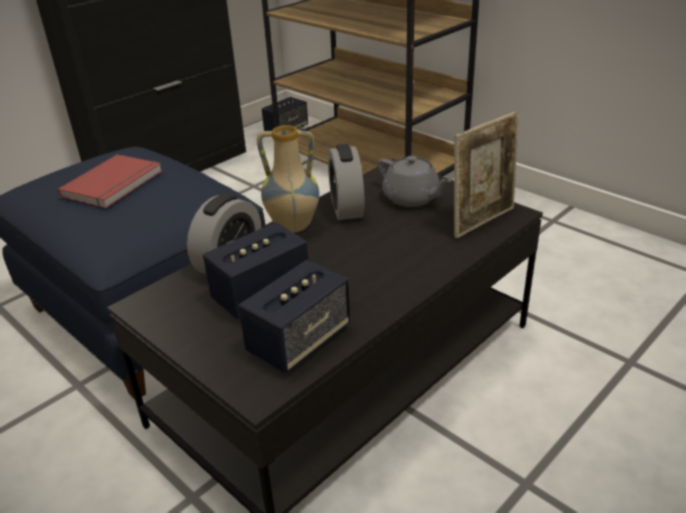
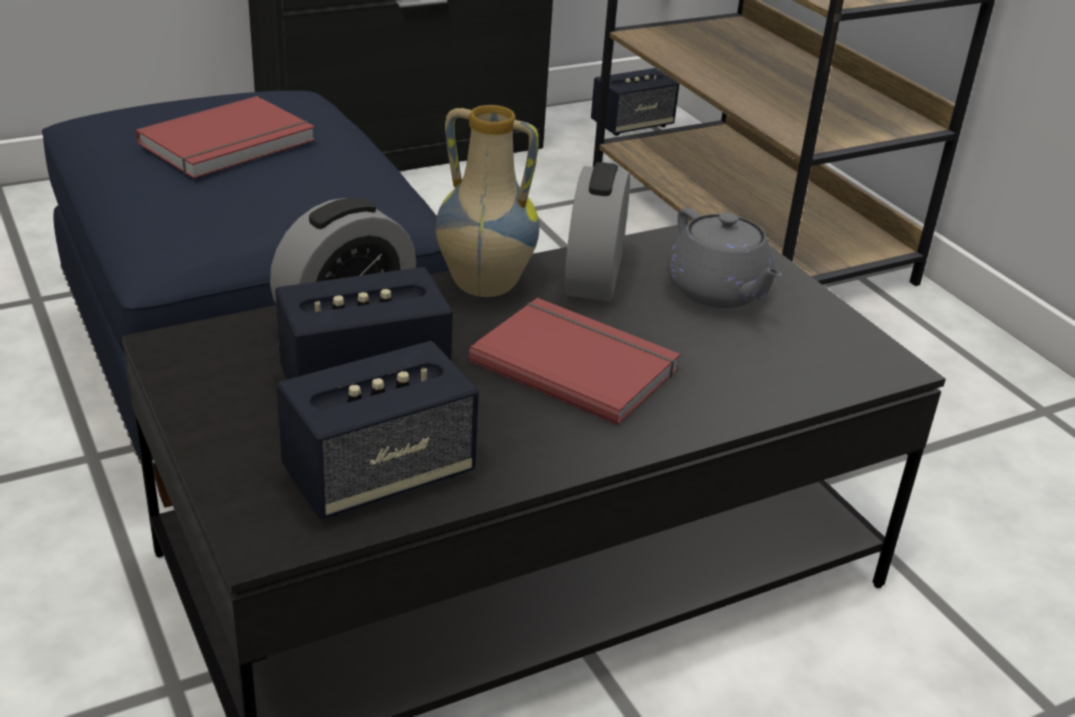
camera: 15 degrees right, 0 degrees up
(364, 253) = (576, 363): none -> red book
(482, 221) = (821, 364): picture frame -> none

